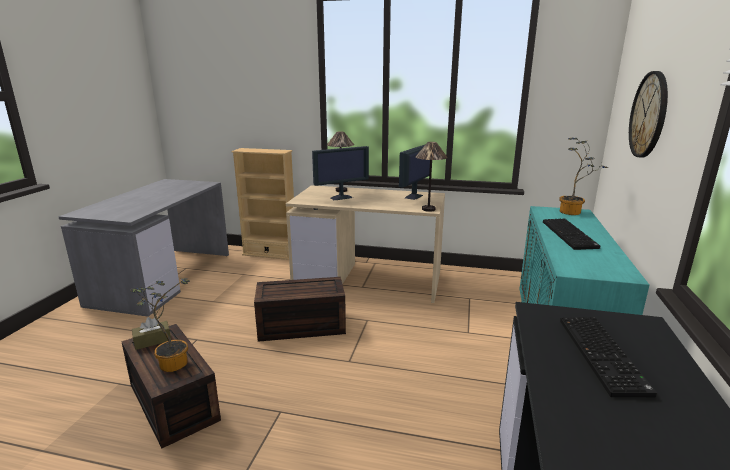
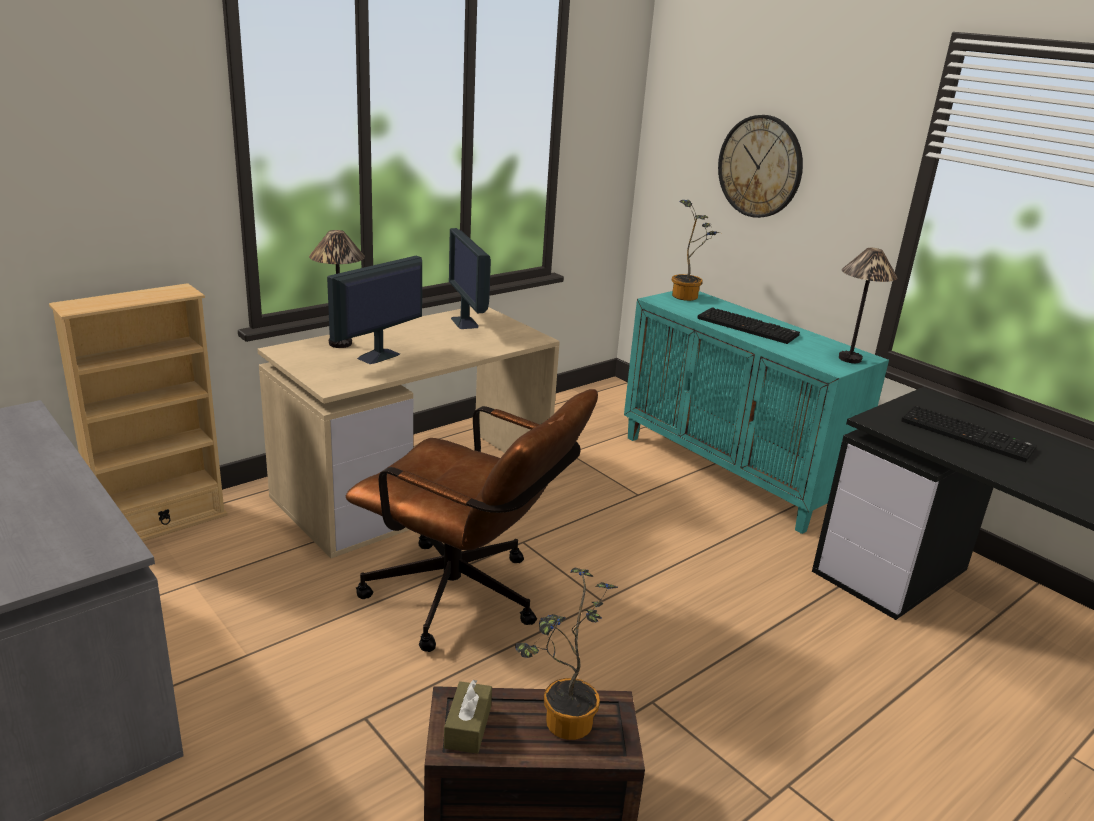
camera: 55 degrees left, 5 degrees up
(300, 327) = (467, 601): brown storage box -> brown office chair
(342, 197) = (378, 356): monitor -> monitor turned 150 degrees counterclockwise
(429, 209) = (534, 338): table lamp -> table lamp (850, 359)

